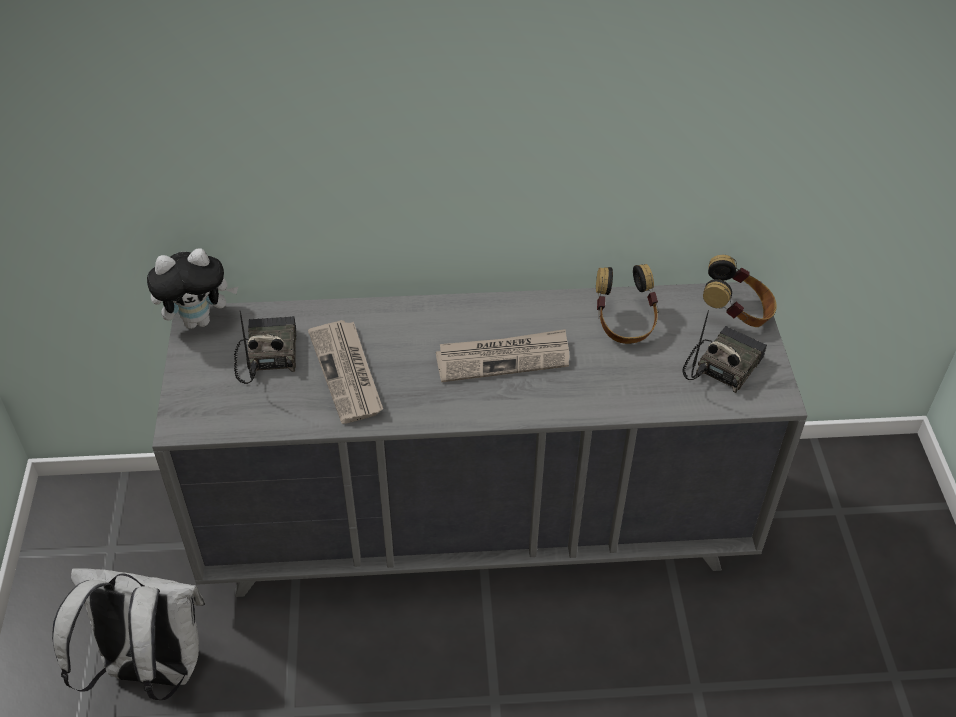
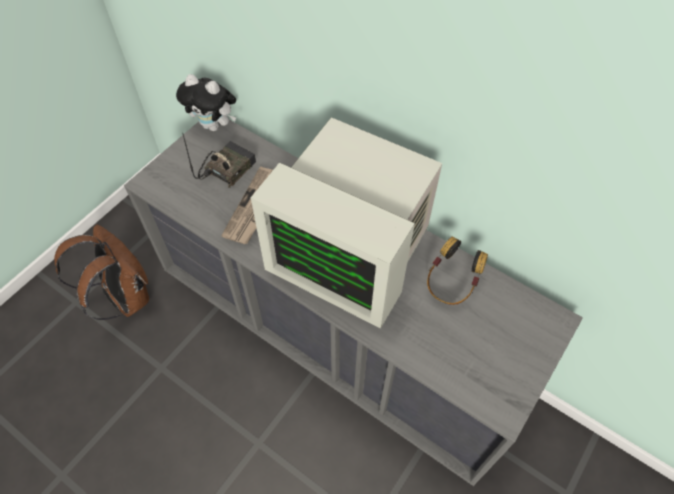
camera: 40 degrees right, 10 degrees up
(150, 669) = (124, 297): white backpack -> brown backpack
(503, 358) = (351, 257): newspaper -> monitor
(722, 365) = (488, 360): radio -> none
(736, 313) = (538, 329): headphones -> none

